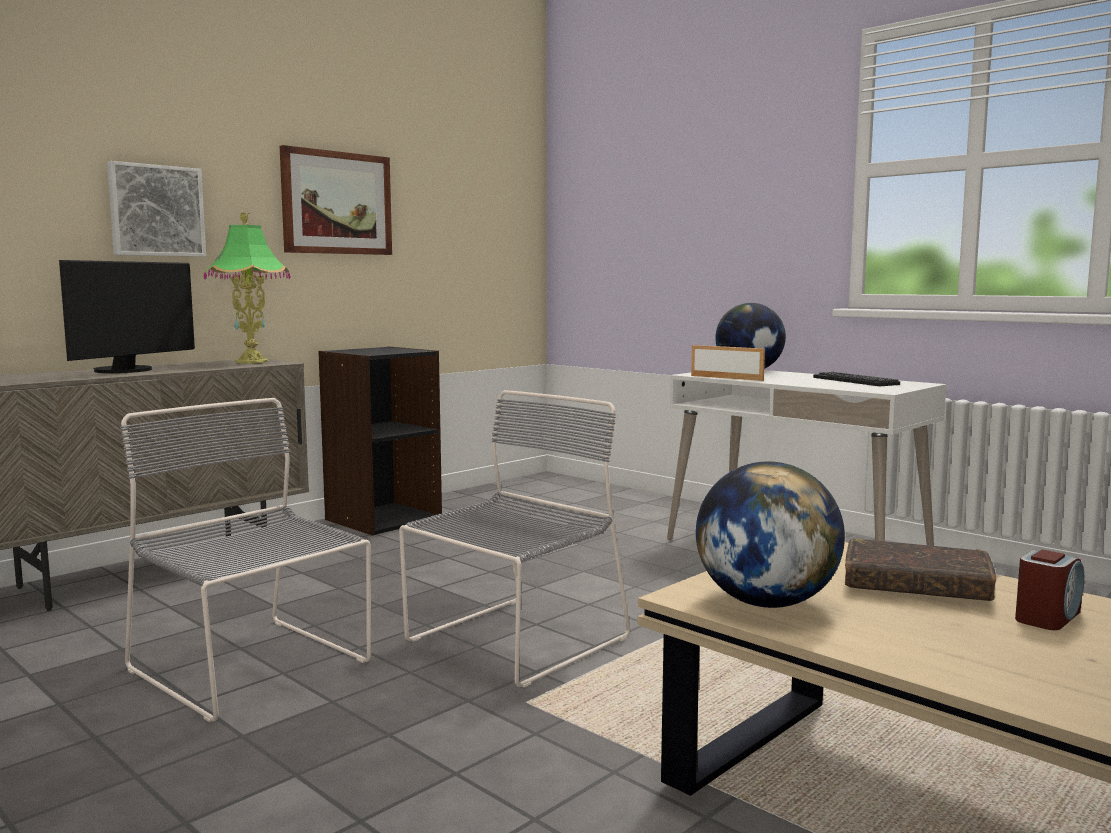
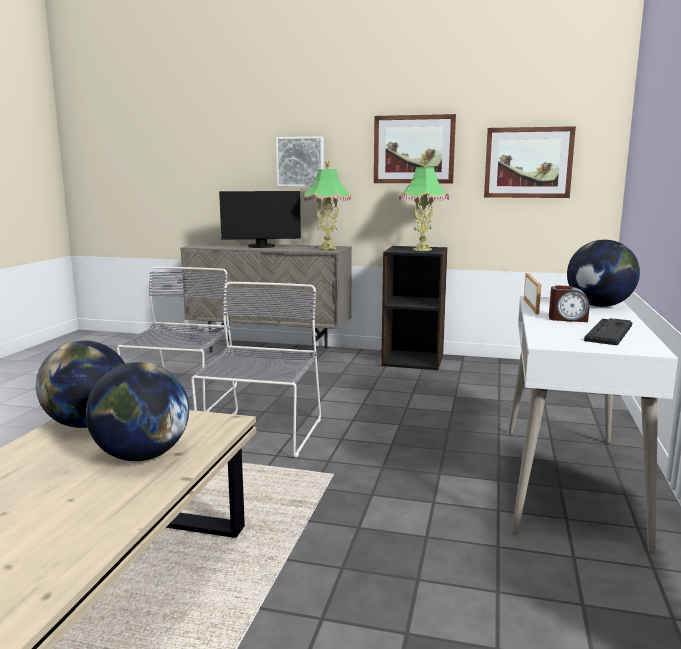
camera: 60 degrees right, 5 degrees up
(391, 350) = (422, 250): none -> table lamp
(465, 230) = (528, 163): none -> picture
(512, 641) = (261, 435): grey chair -> grey chair turned 90 degrees counterclockwise
(916, 586) = (142, 456): brown book -> globe
(1047, 617) = (89, 498): alarm clock -> alarm clock (567, 319)

